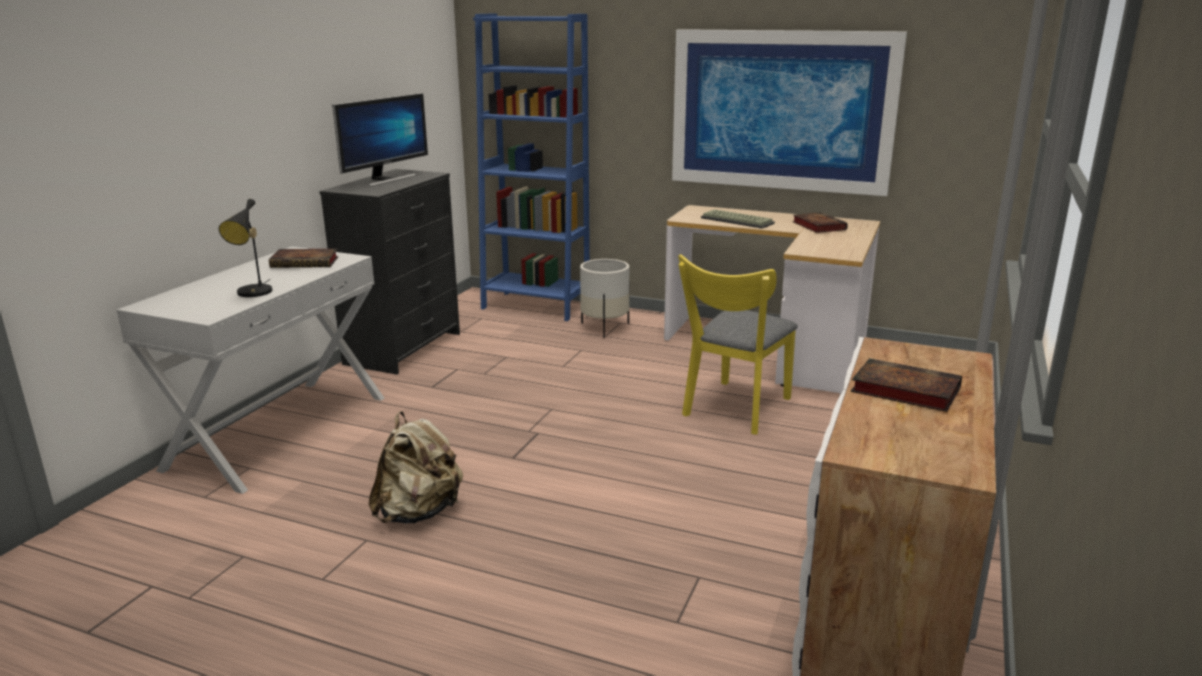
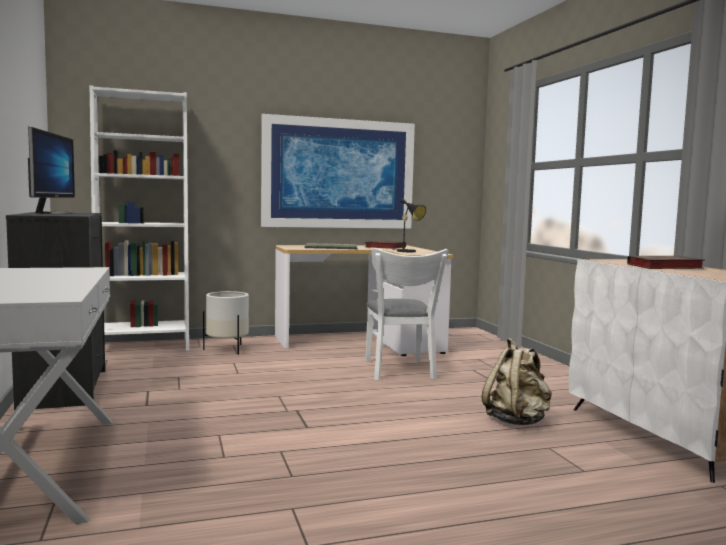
camera: 40 degrees left, 15 degrees down
(253, 293) = (61, 286): black table lamp -> black table lamp (408, 251)
(306, 262) = (52, 272): book -> none
(419, 513) = (301, 477): beige backpack -> beige backpack (517, 421)
(535, 306) = (143, 346): blue bookcase -> white bookcase
(734, 410) = (400, 371): yellow chair -> white chair

